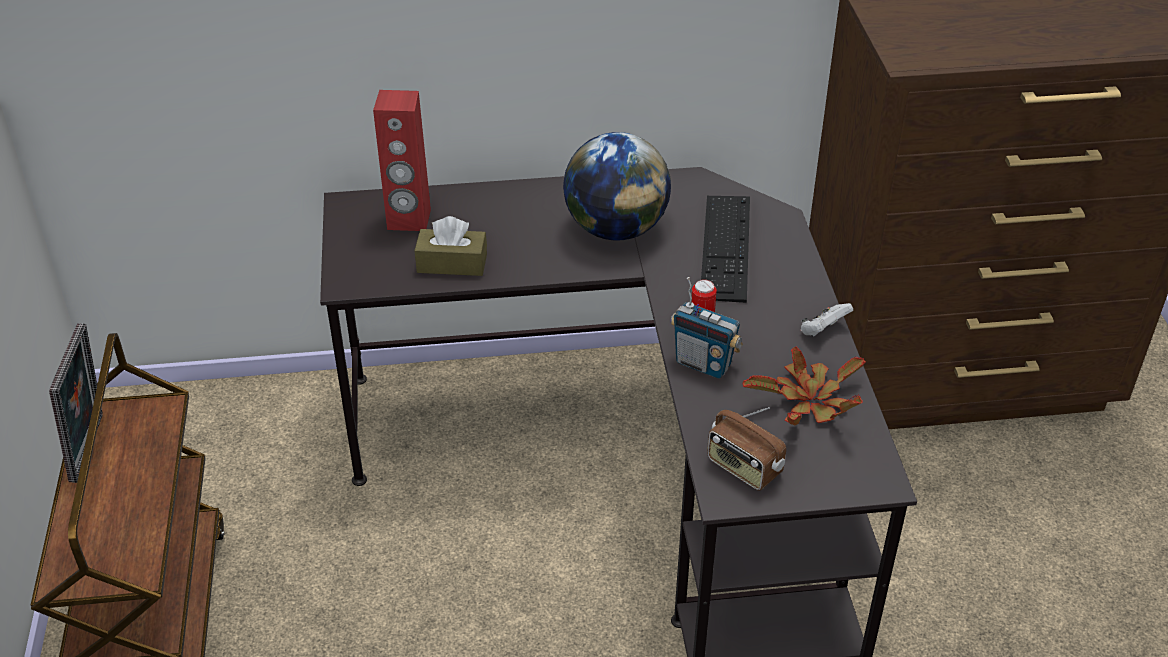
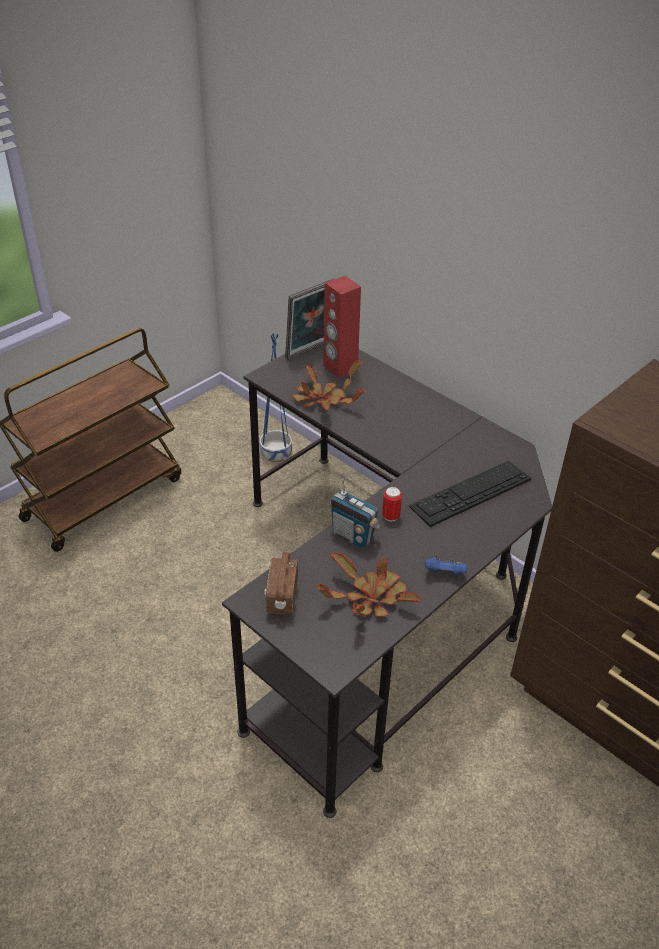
camera: 50 degrees right, 0 degrees up
(92, 448) = (104, 380): picture frame -> picture frame (310, 351)
(295, 414) = (276, 454): none -> blue planter
(452, 263) = (323, 400): brown tissue box -> potted plant
(616, 229) = (429, 441): globe -> none
(703, 364) = (353, 536): radio -> radio turned 45 degrees counterclockwise
(823, 331) = (444, 574): white game controller -> blue game controller

